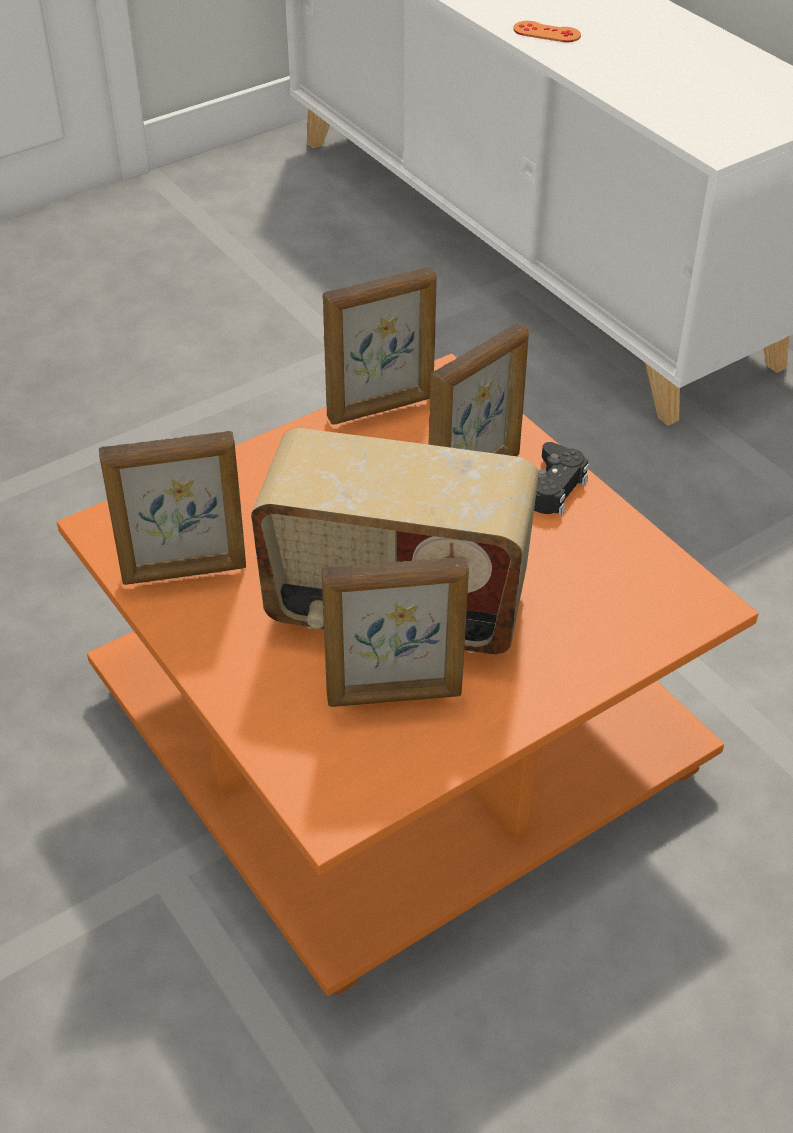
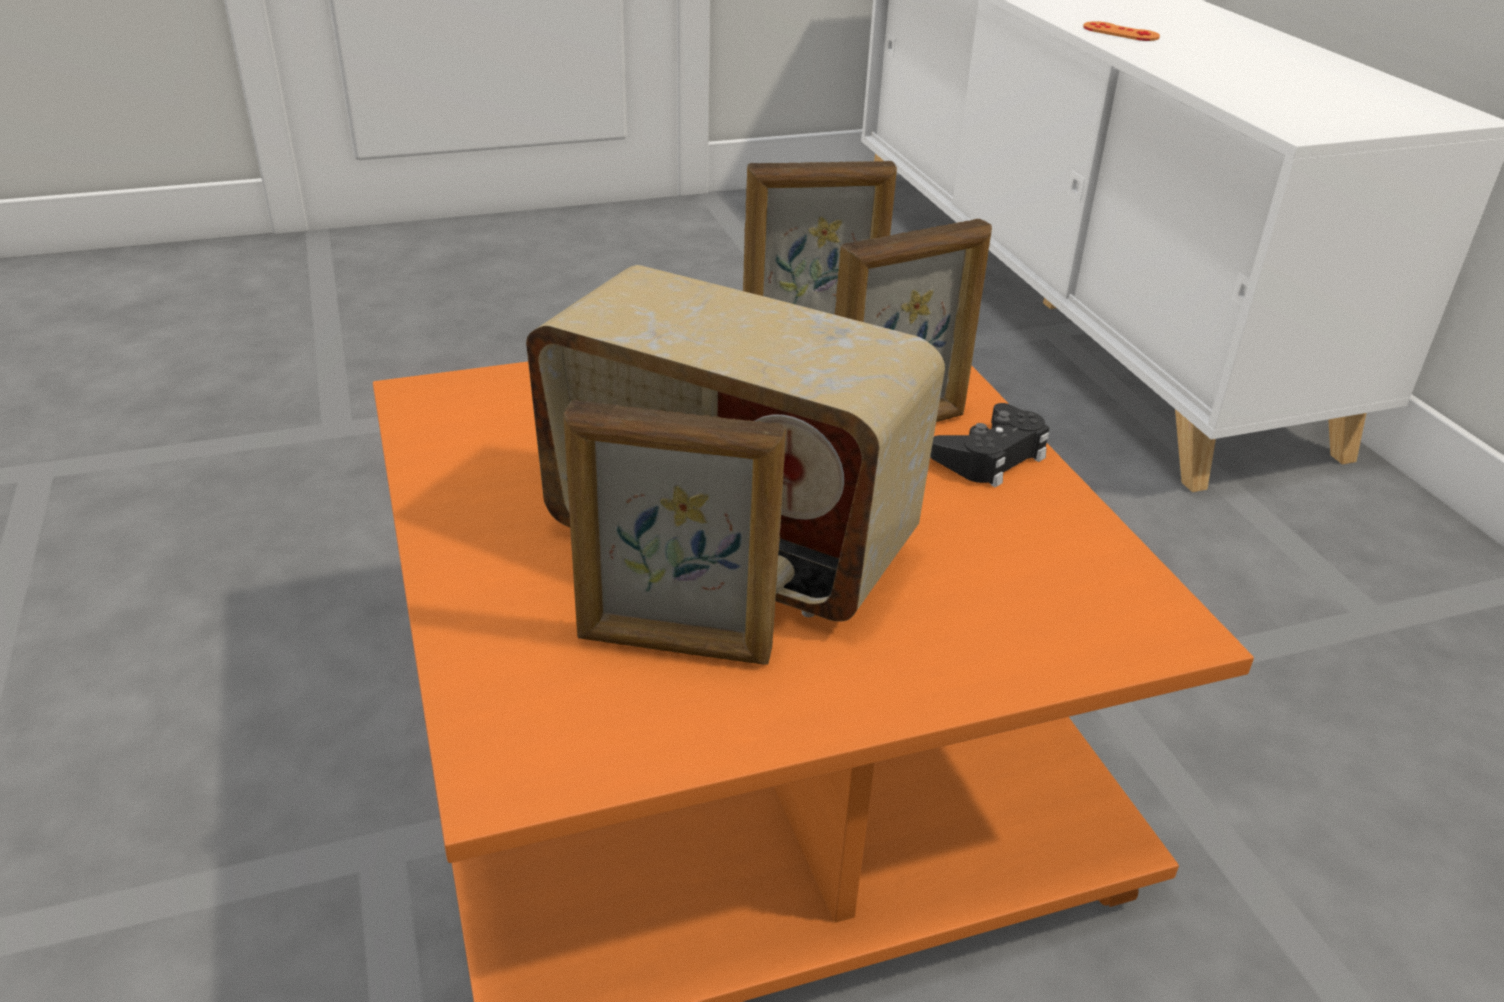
camera: 15 degrees right, 10 degrees down
(185, 572) = (484, 455): picture frame -> none

